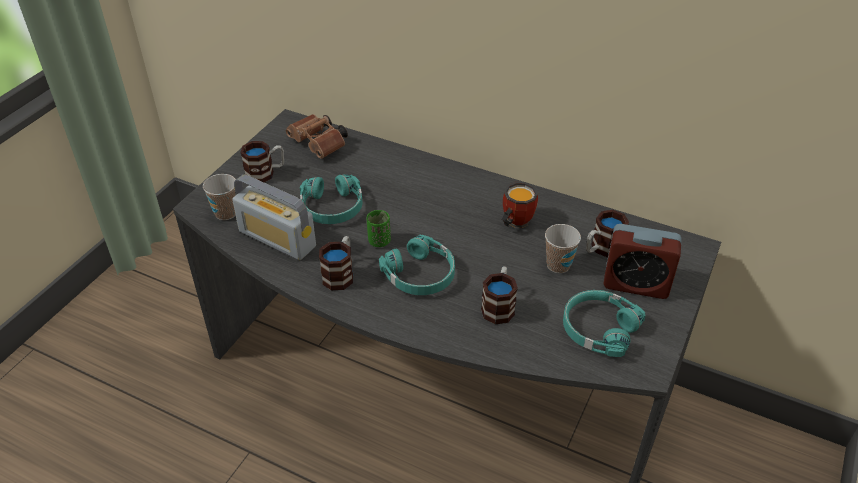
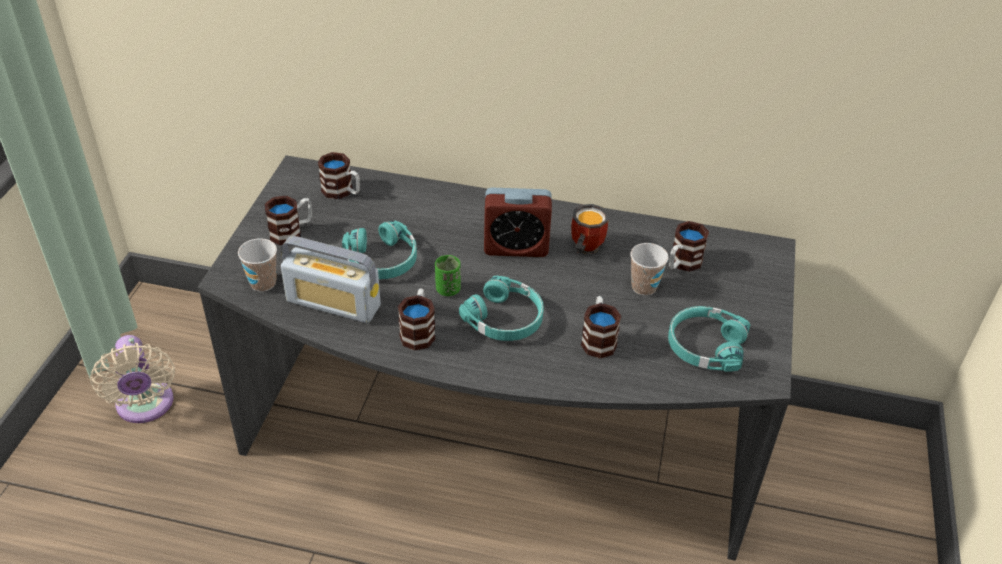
camera: 15 degrees left, 0 degrees up
(154, 305) = (145, 406): none -> beige fan
(320, 145) = (342, 192): brown binoculars -> mug
(636, 284) = (727, 295): alarm clock -> alarm clock (516, 247)

